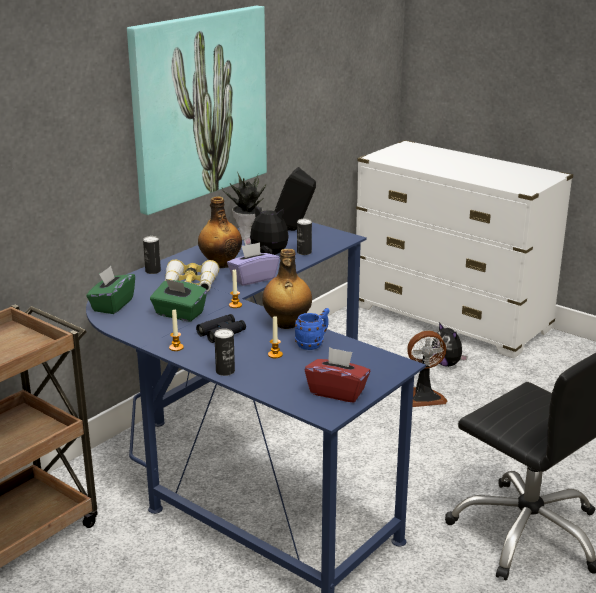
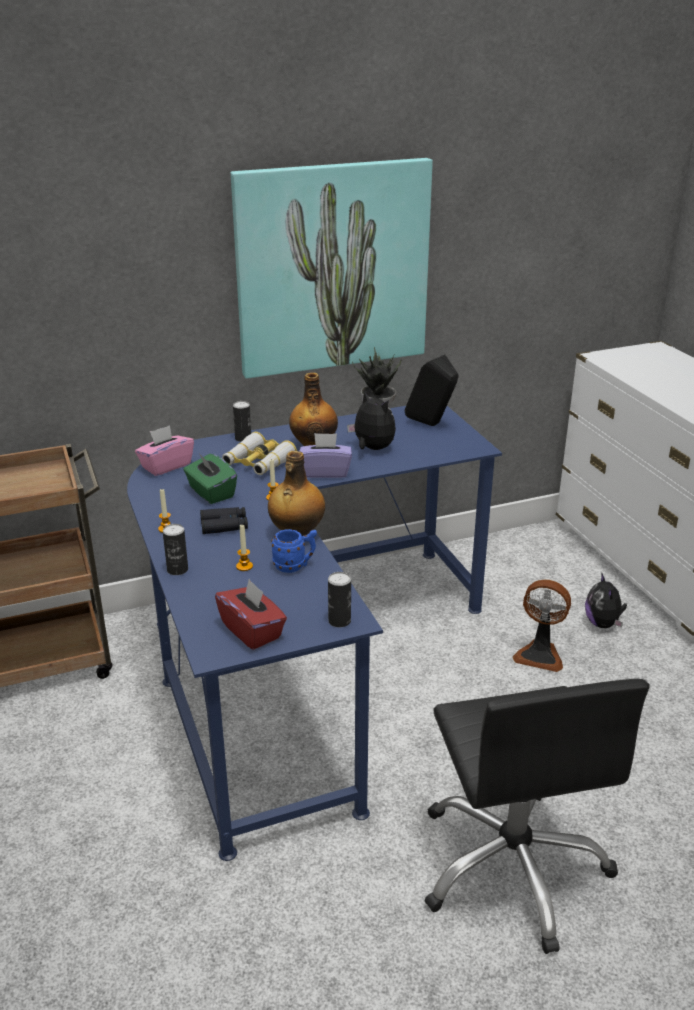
camera: 30 degrees right, 5 degrees up
(112, 305) = (166, 466): green tissue box -> pink tissue box
(304, 252) = (412, 454): can -> can (339, 621)

